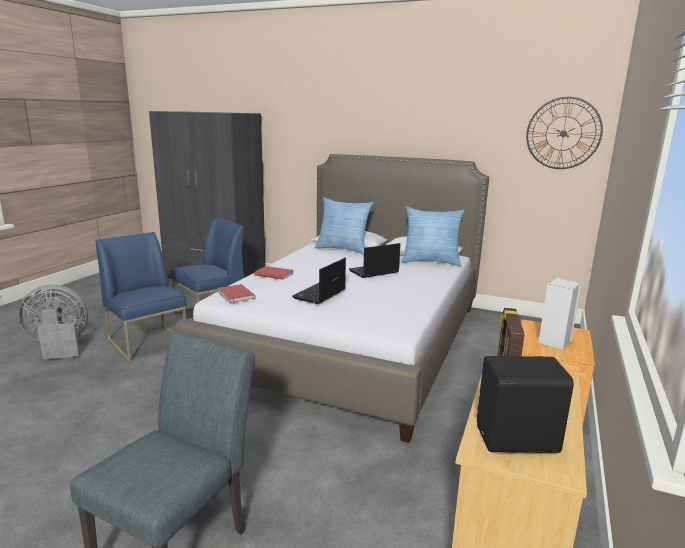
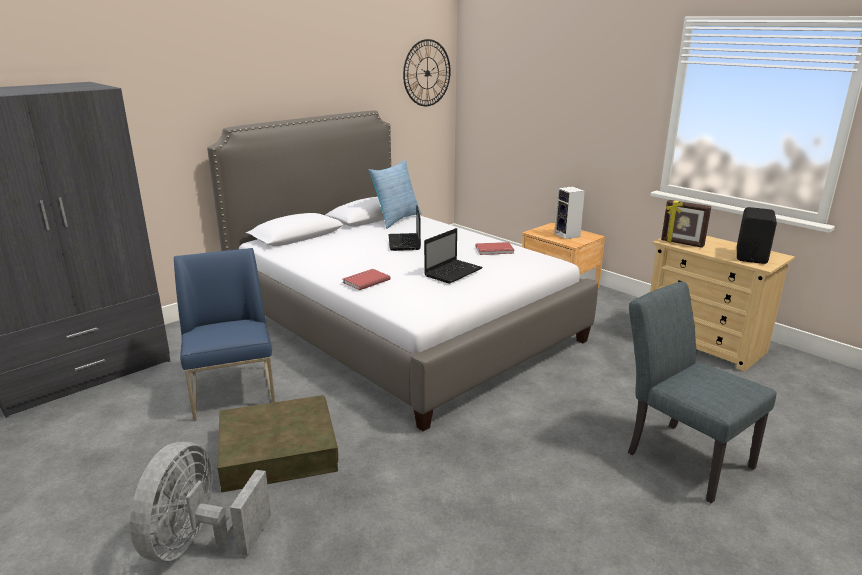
camera: 65 degrees left, 5 degrees up
(148, 343) = (277, 451): blue chair -> brown storage box
(235, 295) = (422, 306): red book -> red book (495, 250)
(319, 295) = (453, 272): laptop -> laptop turned 105 degrees counterclockwise
(343, 249) = (309, 240): pillow -> none

